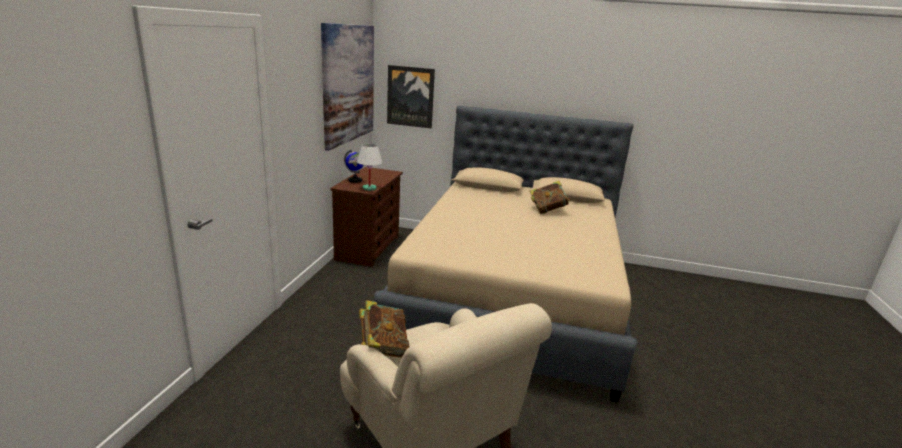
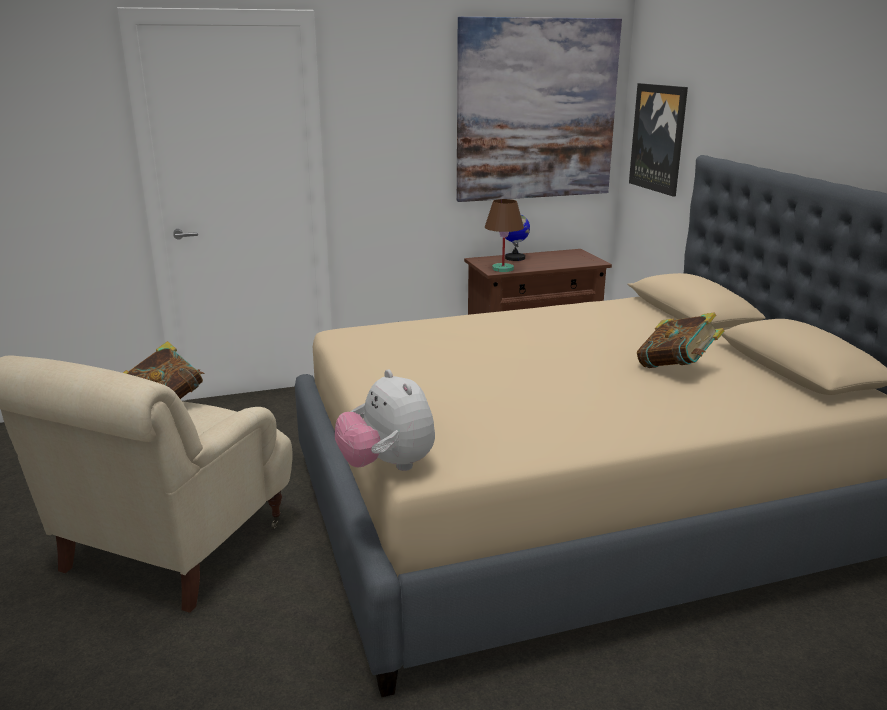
camera: 60 degrees right, 0 degrees up
(369, 188) = (502, 269): white table lamp -> brown table lamp
(602, 290) = (387, 466): none -> plush toy

